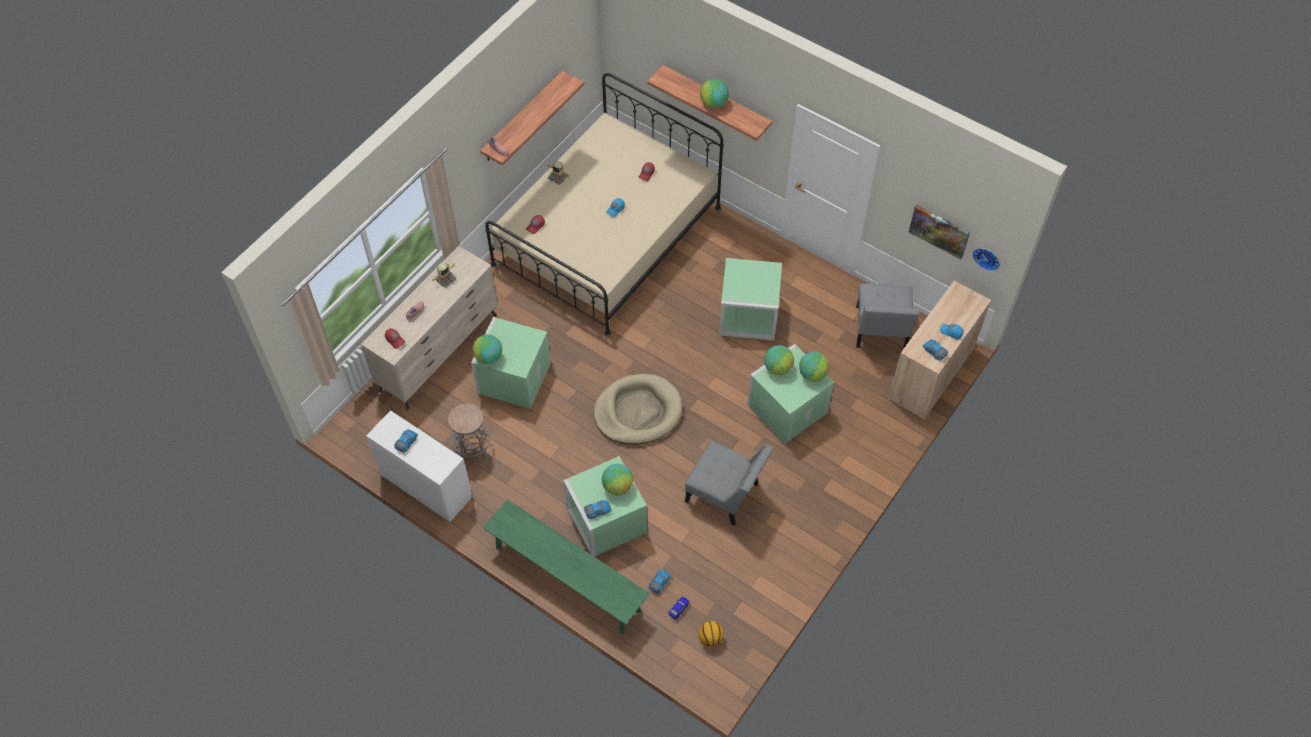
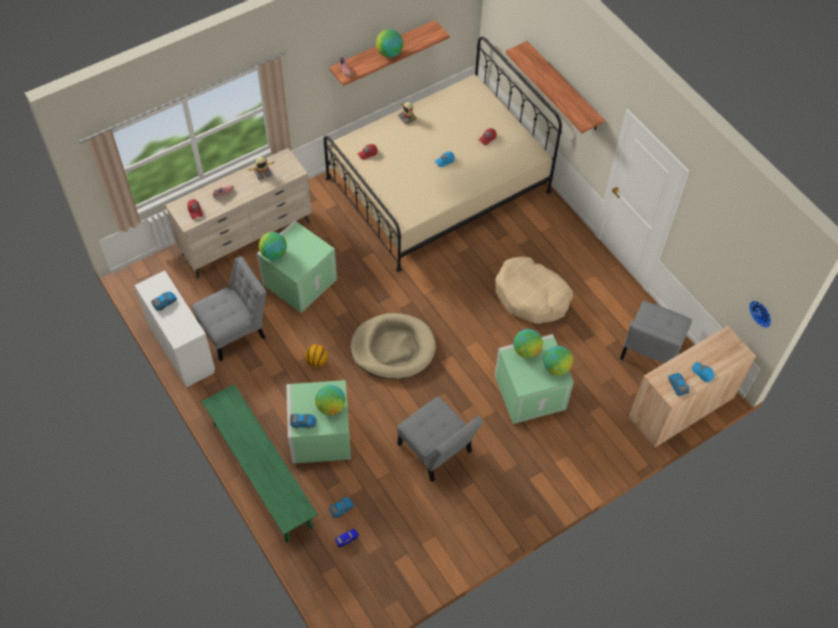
camera: 20 degrees right, 0 degrees up
(472, 448) = (235, 330): grey stool -> grey chair
(710, 638) = (363, 577): basketball -> basketball (316, 361)
(713, 103) = (557, 88): globe -> globe (389, 53)
(747, 316) = (531, 296): green storage box -> beige dog bed
(939, 231) = (725, 272): picture -> none

